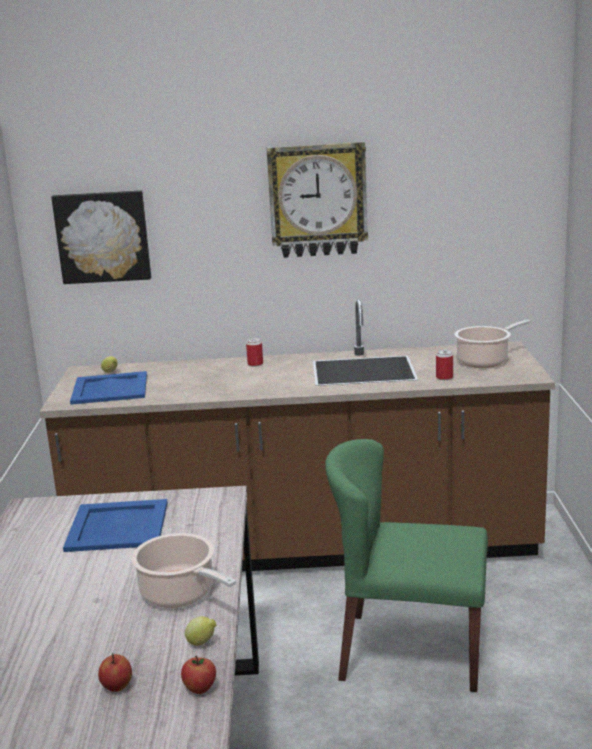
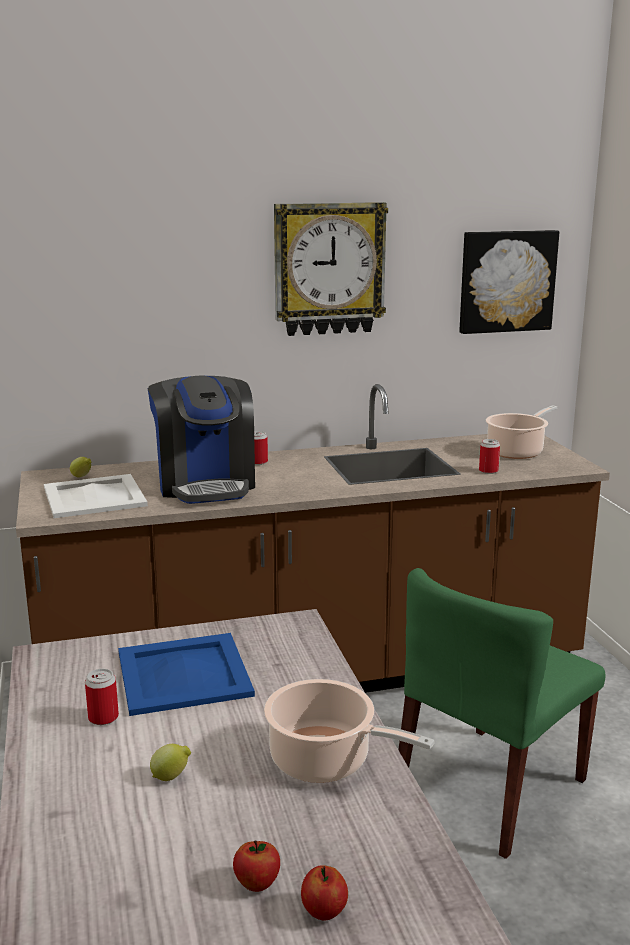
camera: 15 degrees left, 0 degrees up
(45, 551) = (103, 718): none -> can
(103, 236) = (69, 308): picture -> picture (506, 281)
(110, 389) = (95, 497): blue tray -> white tray
(200, 381) = (205, 484): none -> coffee machine
(200, 689) = (441, 899): apple -> apple (257, 884)
(202, 643) = (399, 829): lemon -> lemon (171, 777)
(410, 651) = (490, 788): green chair -> green chair turned 45 degrees counterclockwise

